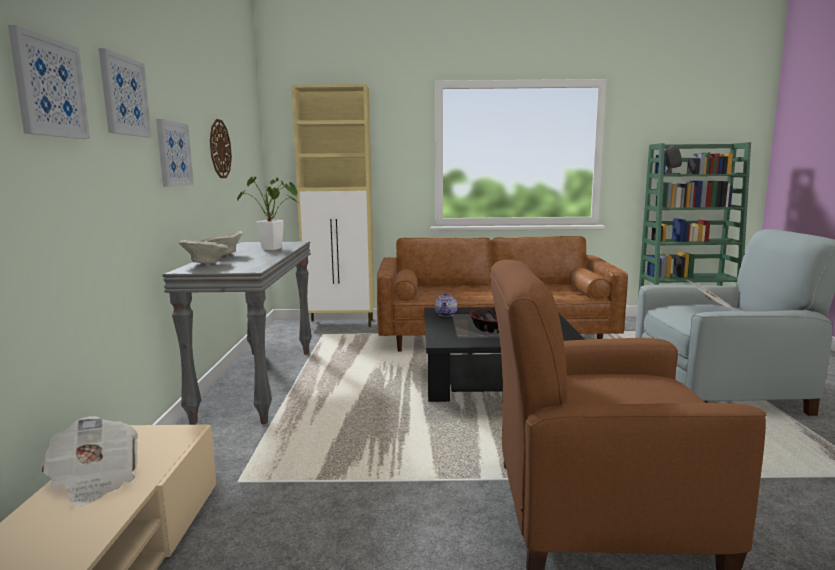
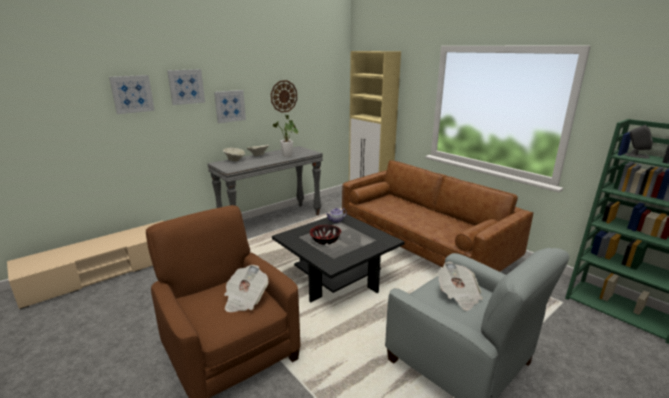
camera: 50 degrees right, 10 degrees up
(95, 480) = (123, 237): newspaper -> newspaper (245, 299)

